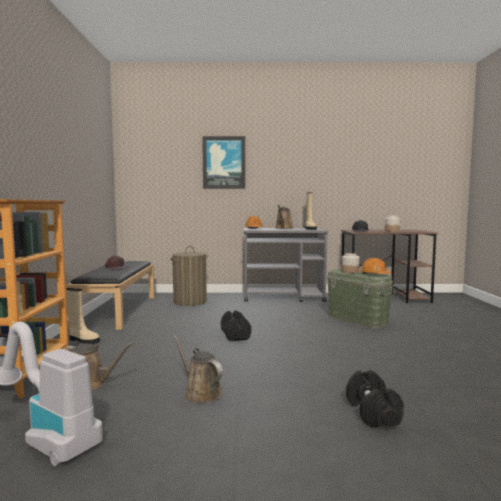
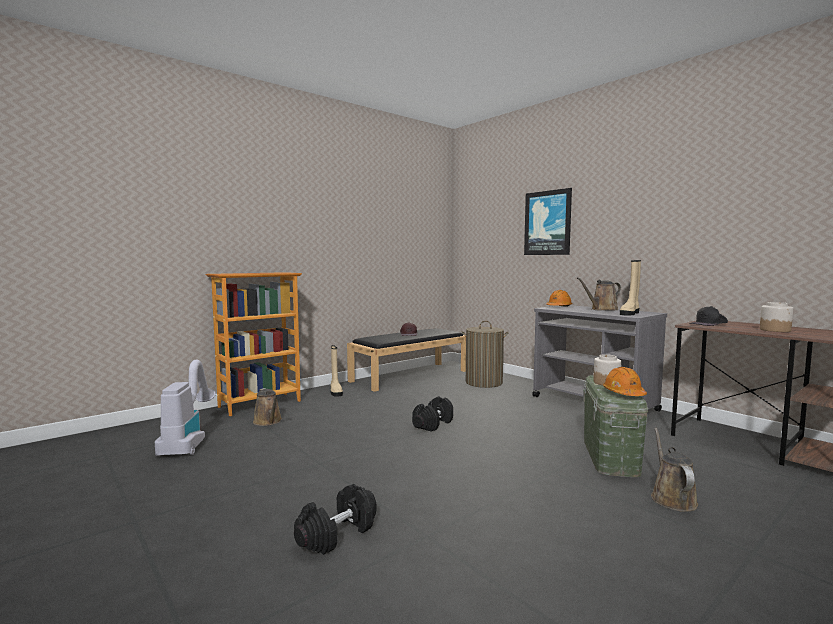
camera: 50 degrees right, 0 degrees up
(200, 393) = (292, 454): brown watering can -> brown watering can (671, 498)

